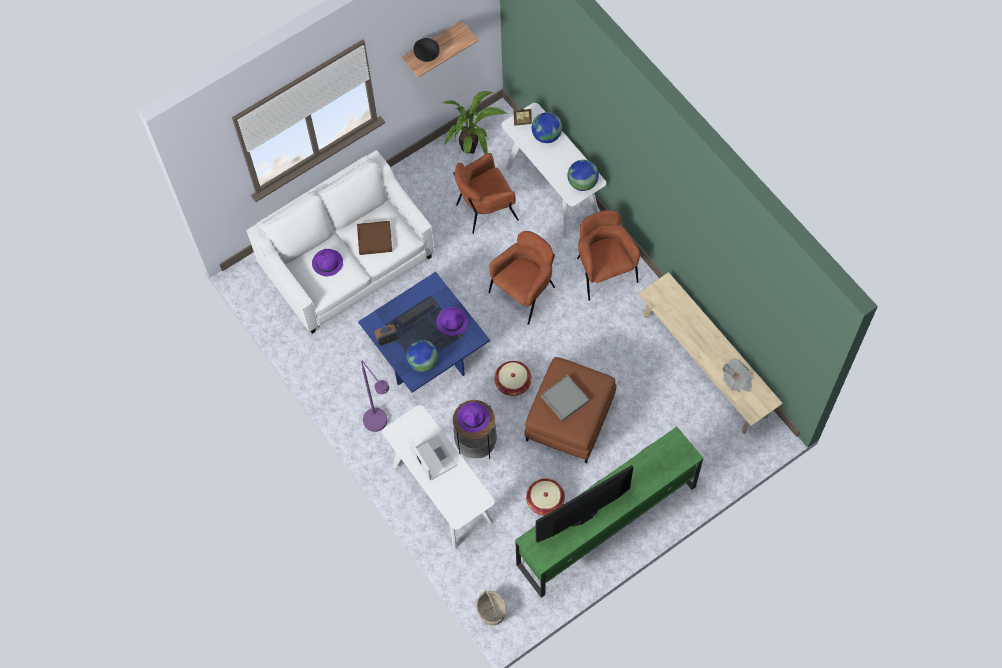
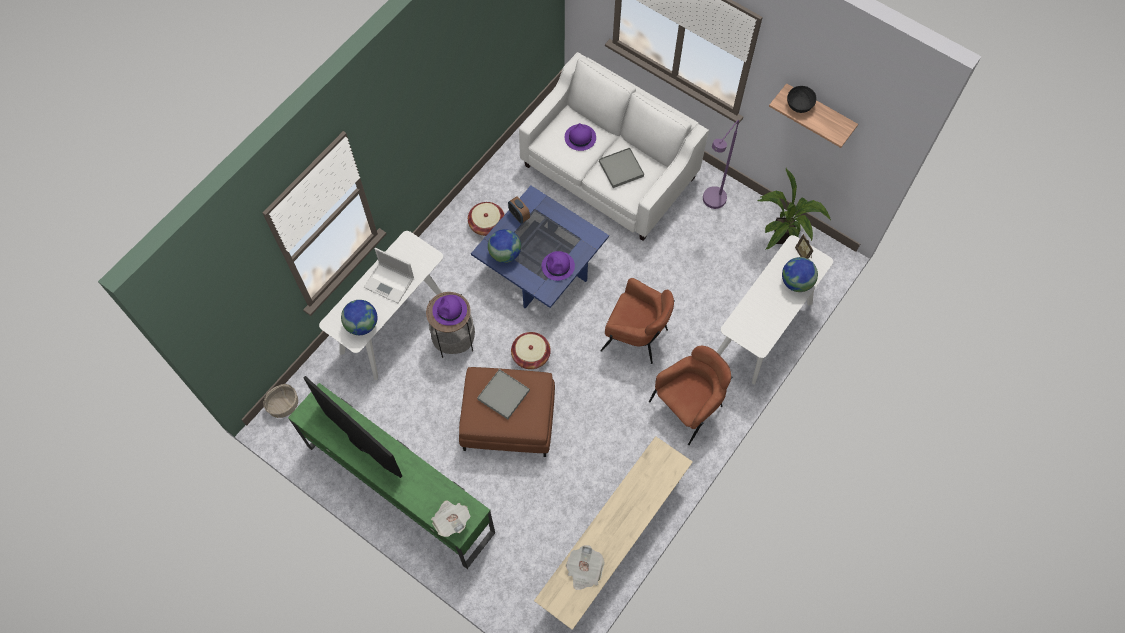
camera: 70 degrees right, 0 degrees up
(374, 238) = (621, 169): brown tray -> grey tray
(380, 425) = (449, 251): purple floor lamp -> purple floor lamp (711, 204)
(433, 457) = (390, 283): laptop -> laptop turned 75 degrees clockwise
(485, 209) = (716, 273): brown armchair -> none
(545, 501) = (411, 422): basket -> basket (487, 224)
(582, 183) = (753, 334): globe -> globe (362, 324)
(677, 458) = (451, 520): none -> newspaper

